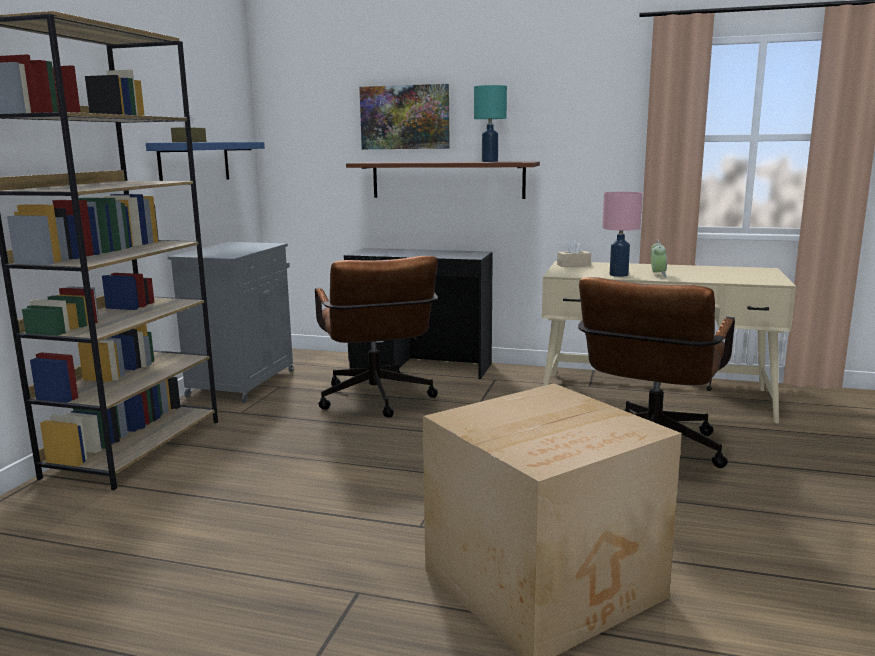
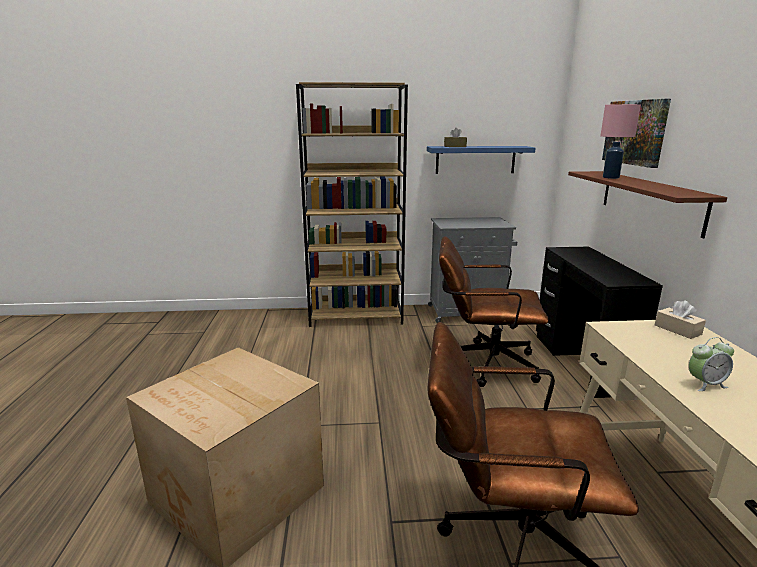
camera: 70 degrees right, 5 degrees up
(377, 402) = (483, 363): brown office chair -> brown office chair turned 45 degrees clockwise
(489, 161) = (669, 188): turquoise table lamp -> none
(618, 275) = (658, 359): pink table lamp -> pink table lamp (610, 177)

